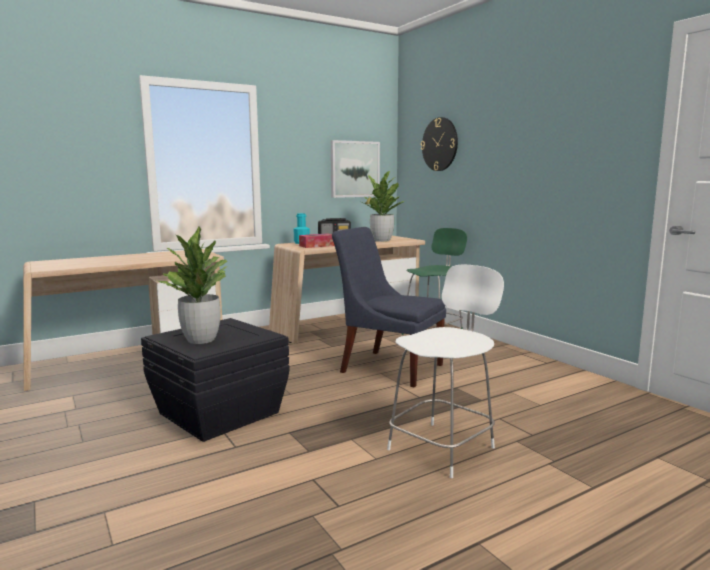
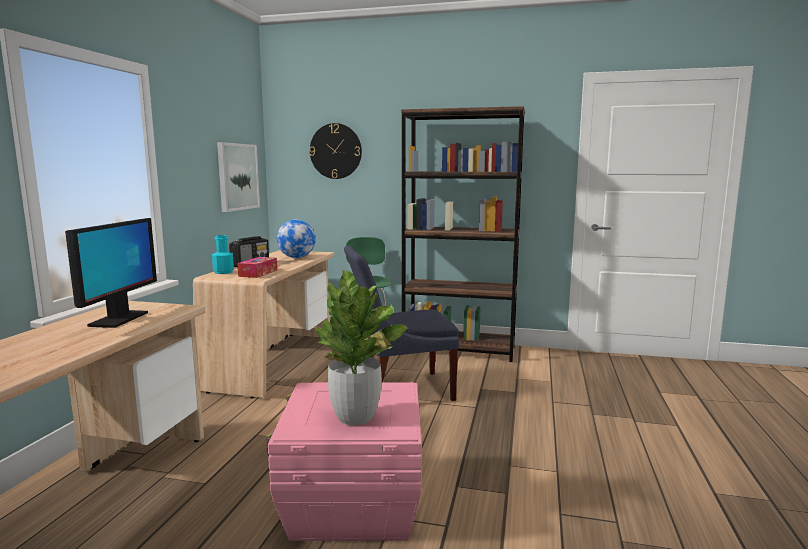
camera: 45 degrees left, 0 degrees up
(168, 255) = (118, 319): none -> monitor
(217, 413) = (352, 504): black storage box -> pink storage box
(381, 240) = (297, 257): potted plant -> globe
(443, 447) = (571, 439): white chair -> none
(508, 356) = (459, 350): none -> brown bookcase

